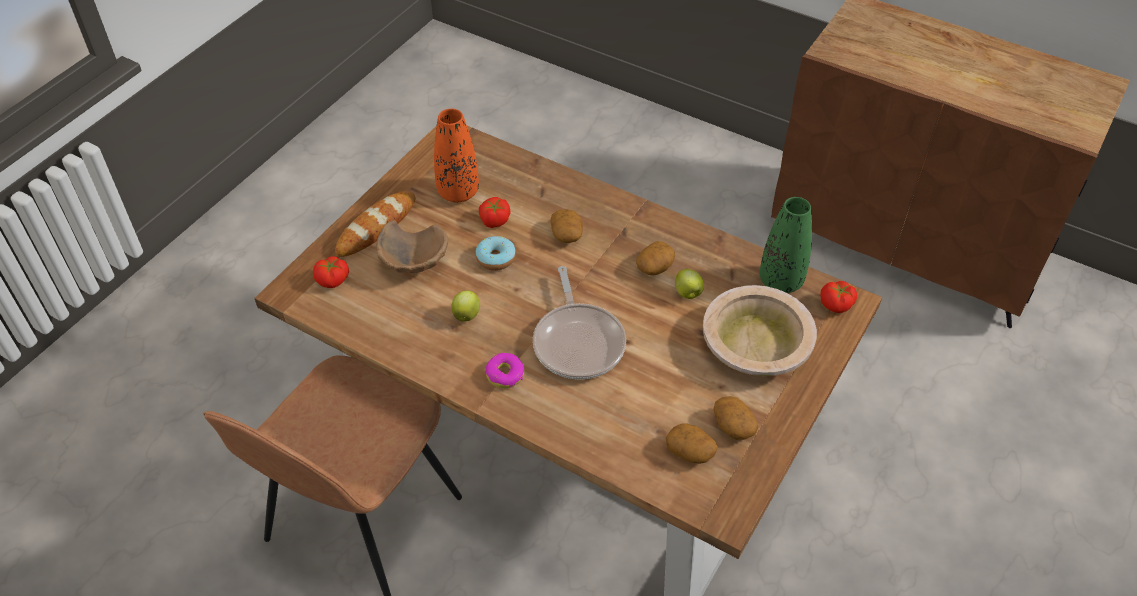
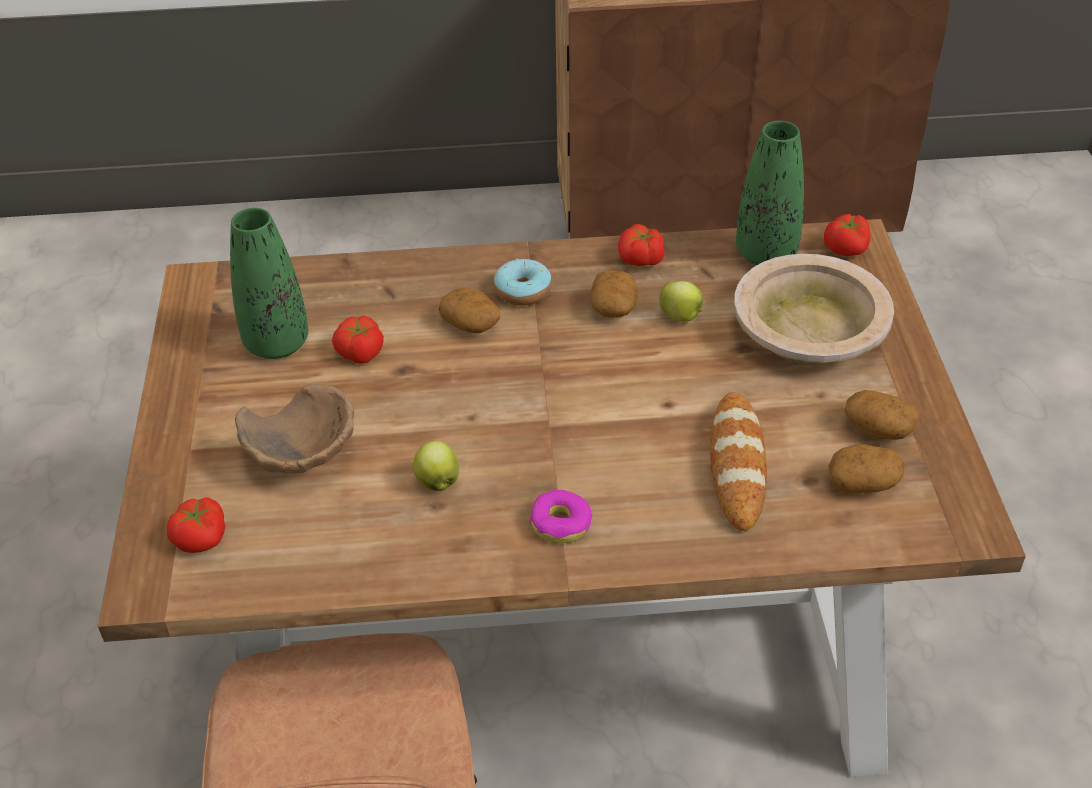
camera: 35 degrees left, 5 degrees down
(376, 227) = (201, 440): bread -> bread (737, 465)
(458, 192) = (277, 344): orange vase -> green vase
(496, 258) = (408, 396): donut -> donut (523, 291)
(578, 341) = (611, 435): frying pan -> none
(700, 245) = (640, 259): none -> tomato

